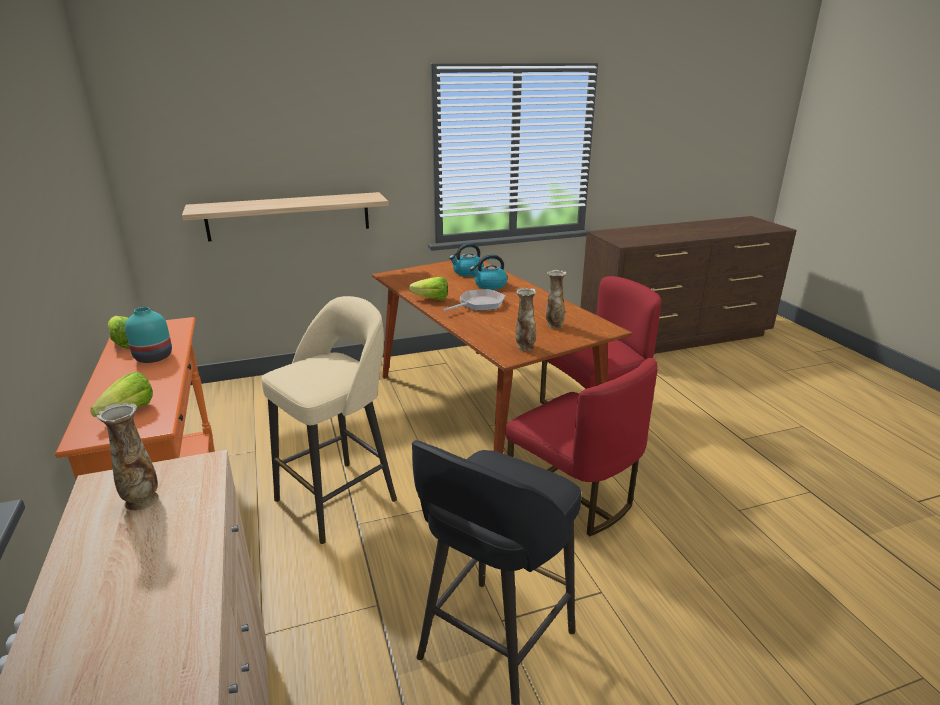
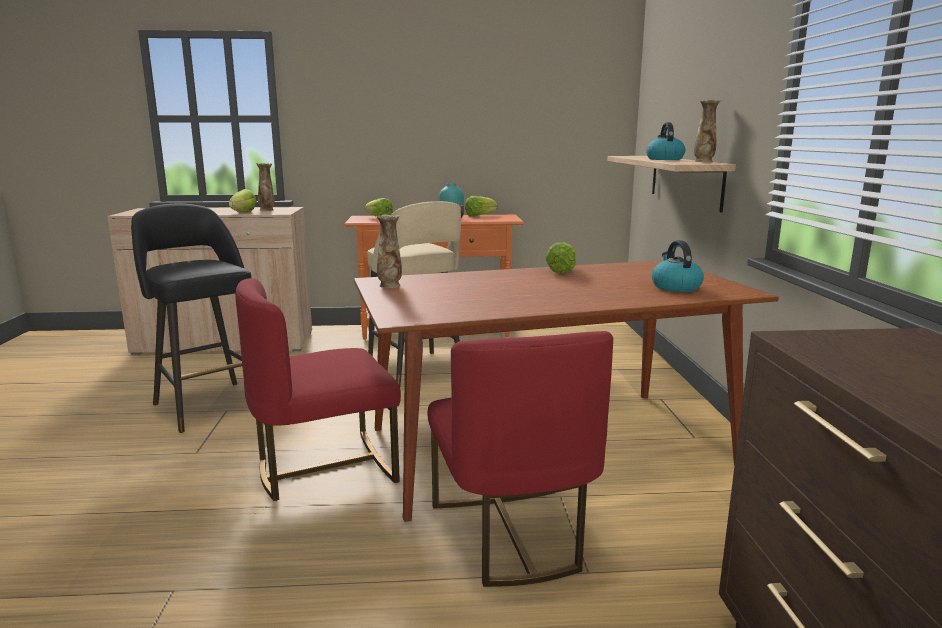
camera: 105 degrees right, 10 degrees down
(199, 516) = (240, 213): none -> lettuce
(479, 304) = (534, 282): frying pan -> none
(489, 285) = (611, 291): kettle -> kettle (664, 159)
(554, 325) = (439, 300): vase -> vase (703, 162)

